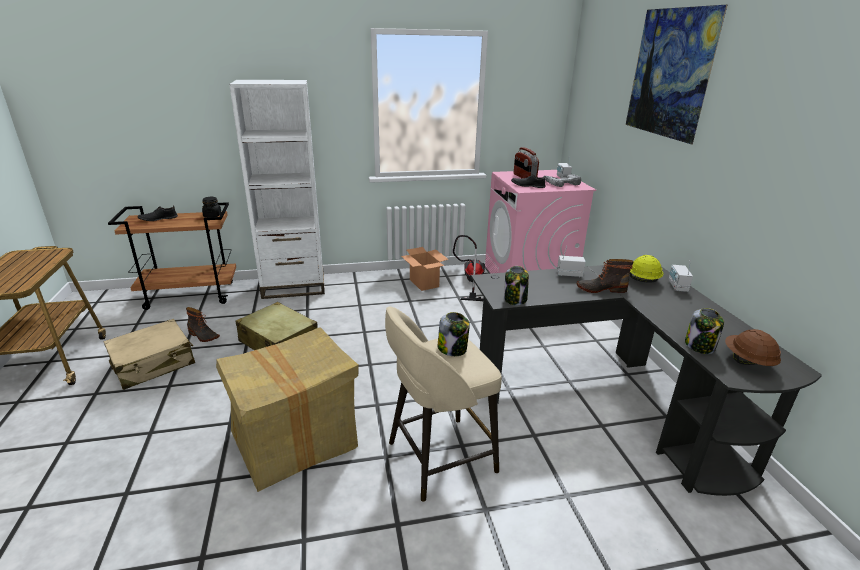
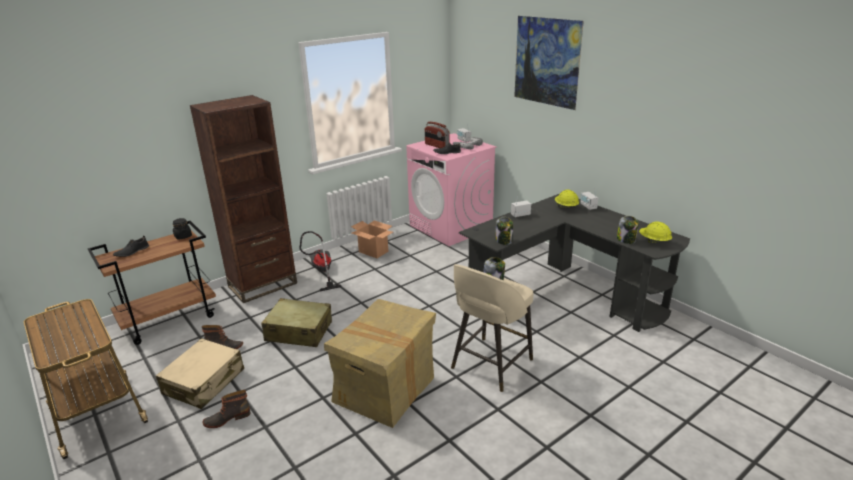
camera: 25 degrees left, 0 degrees up
(294, 287) = (263, 285): white bookcase -> brown bookcase
(471, 282) = (410, 241): vacuum cleaner -> vacuum cleaner (321, 272)
(601, 289) = (547, 220): boot -> boot (227, 418)
(747, 361) = (654, 241): brown hard hat -> yellow hard hat

